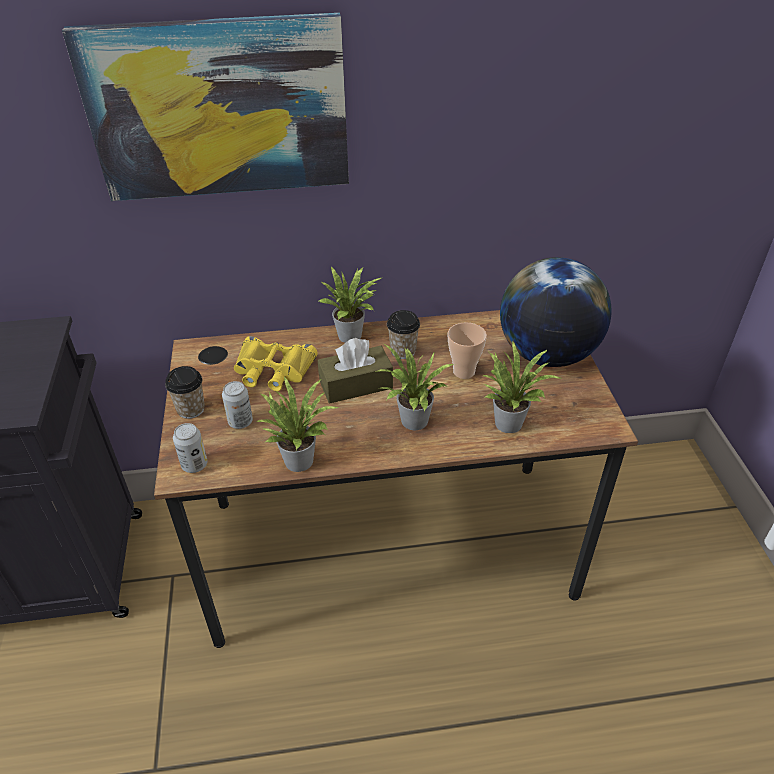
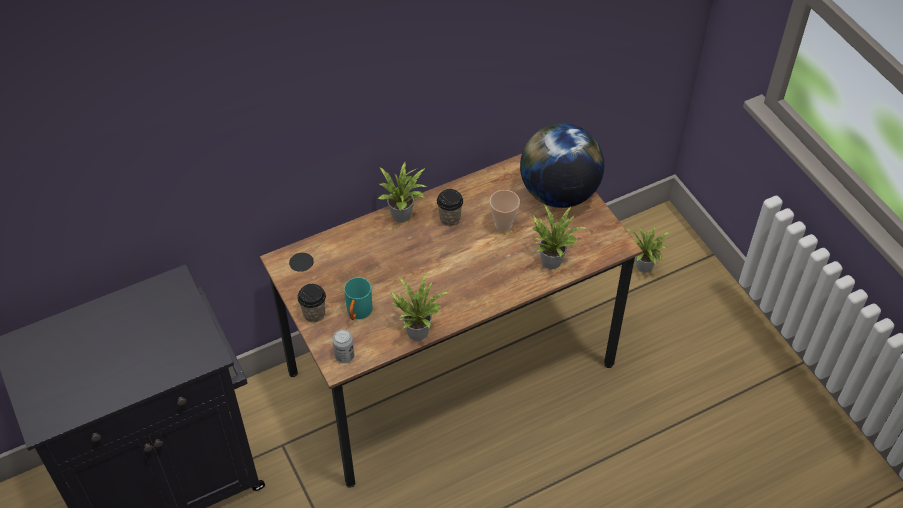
camera: 20 degrees left, 10 degrees up
(219, 109) = (300, 91): picture -> none
(240, 422) = (358, 313): can -> turquoise mug
(273, 370) = (357, 263): yellow binoculars -> none
(356, 385) = (428, 258): brown tissue box -> none
(412, 423) = (483, 279): potted plant -> potted plant (643, 267)

